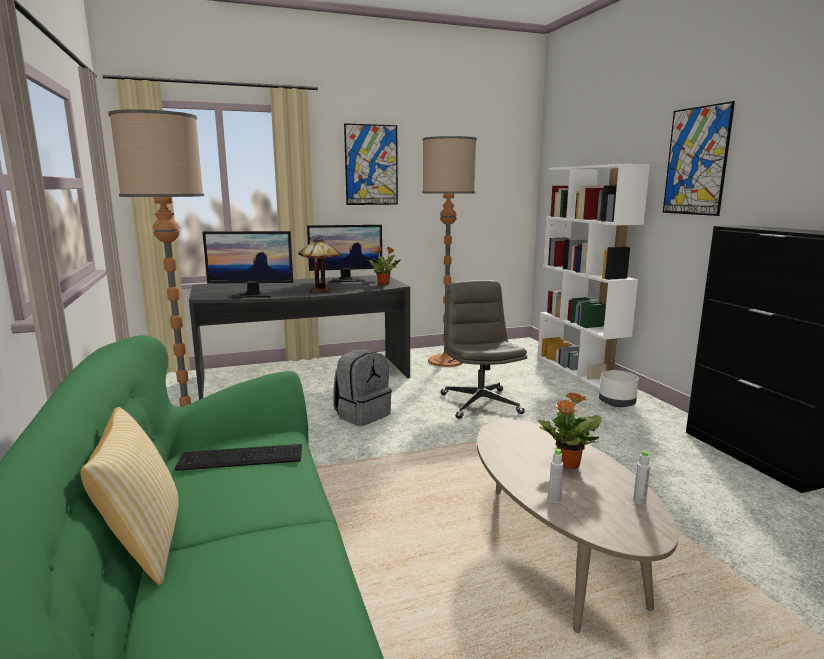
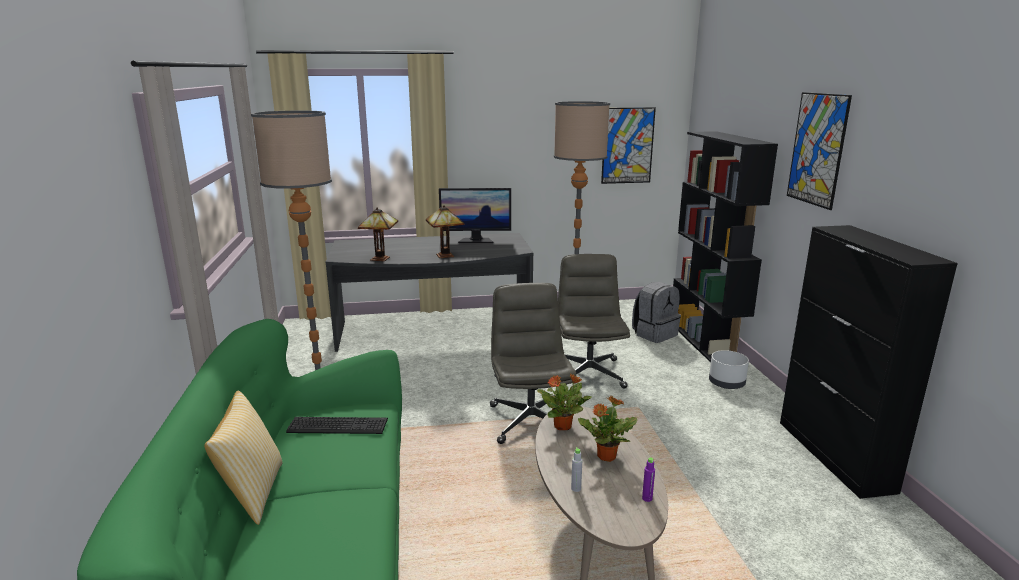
camera: 10 degrees right, 5 degrees up
(252, 295) = (381, 258): monitor -> table lamp
(362, 415) = (474, 377): grey backpack -> grey backpack (654, 334)
(371, 165) = (507, 124): picture -> picture (627, 145)
(384, 284) = (509, 248): potted plant -> potted plant (563, 426)
(438, 451) = (530, 421): none -> grey office chair
(579, 371) = (706, 343): white bookcase -> black bookcase
(639, 502) = (647, 498): grey bottle -> purple bottle

